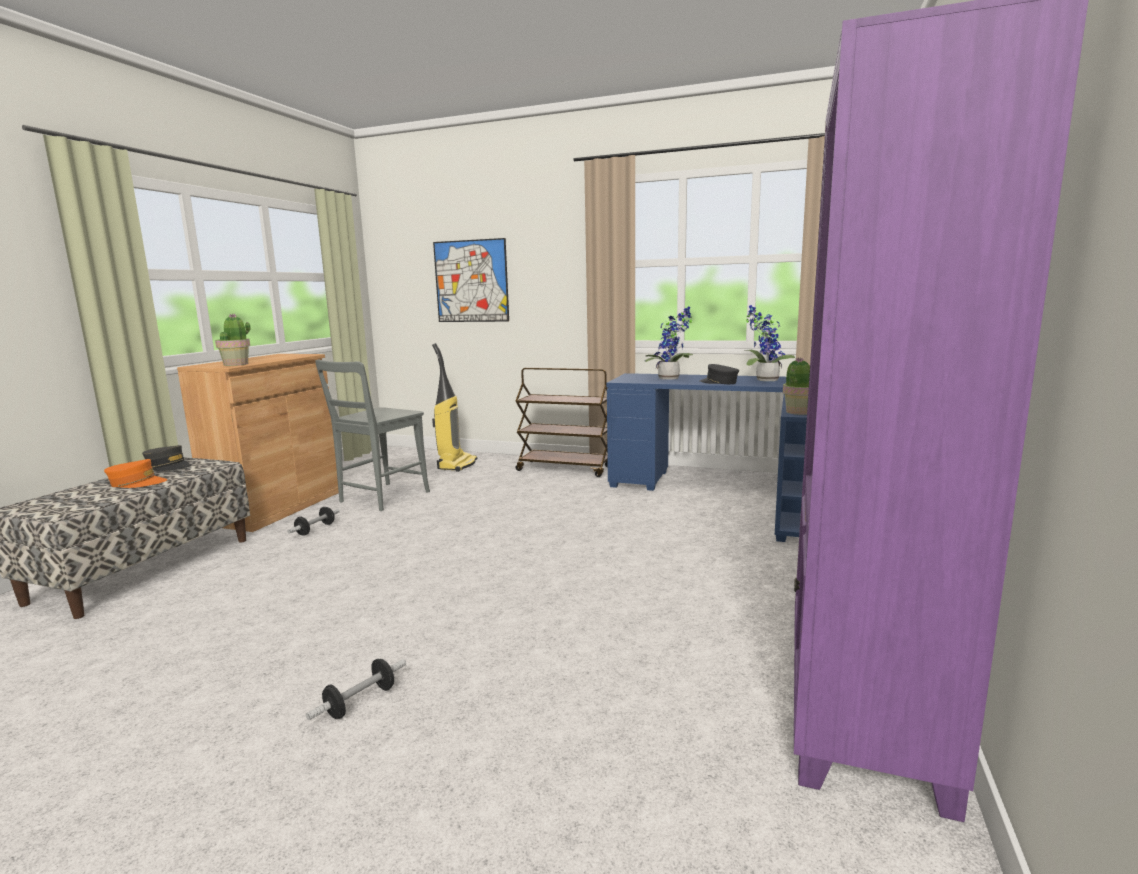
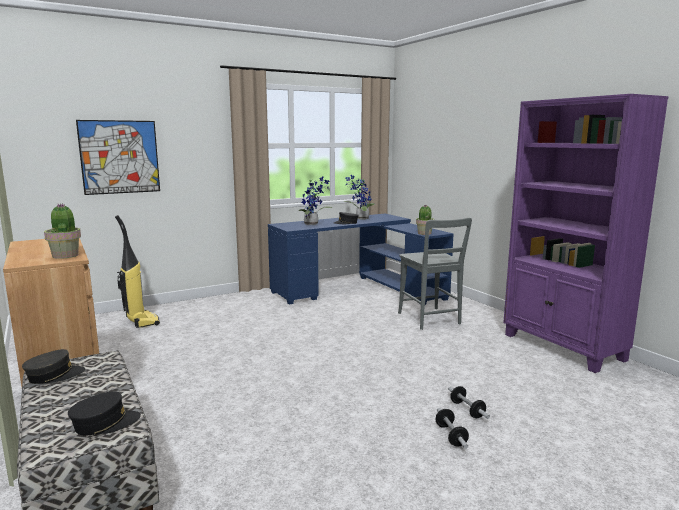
camera: 50 degrees left, 0 degrees up
(74, 504) = (105, 423): none -> black cap
(137, 483) = (88, 393): orange cap -> none
(315, 529) = (162, 396): dumbbell -> dumbbell (467, 410)
(381, 498) = (149, 360): grey chair -> grey chair (430, 319)
(565, 469) = (233, 302): brown cart -> none

